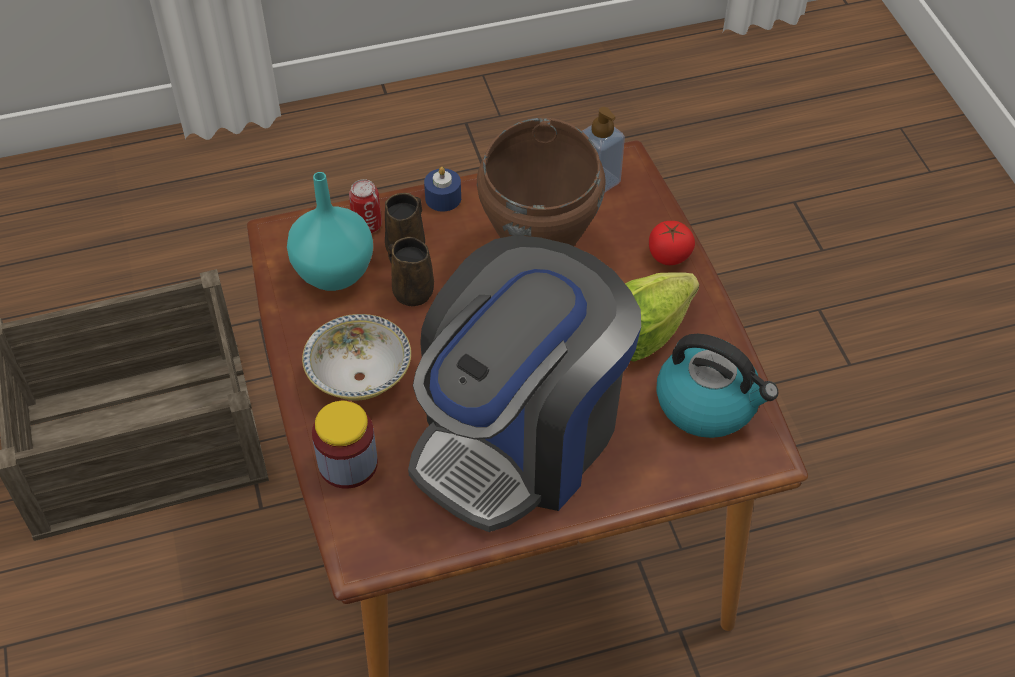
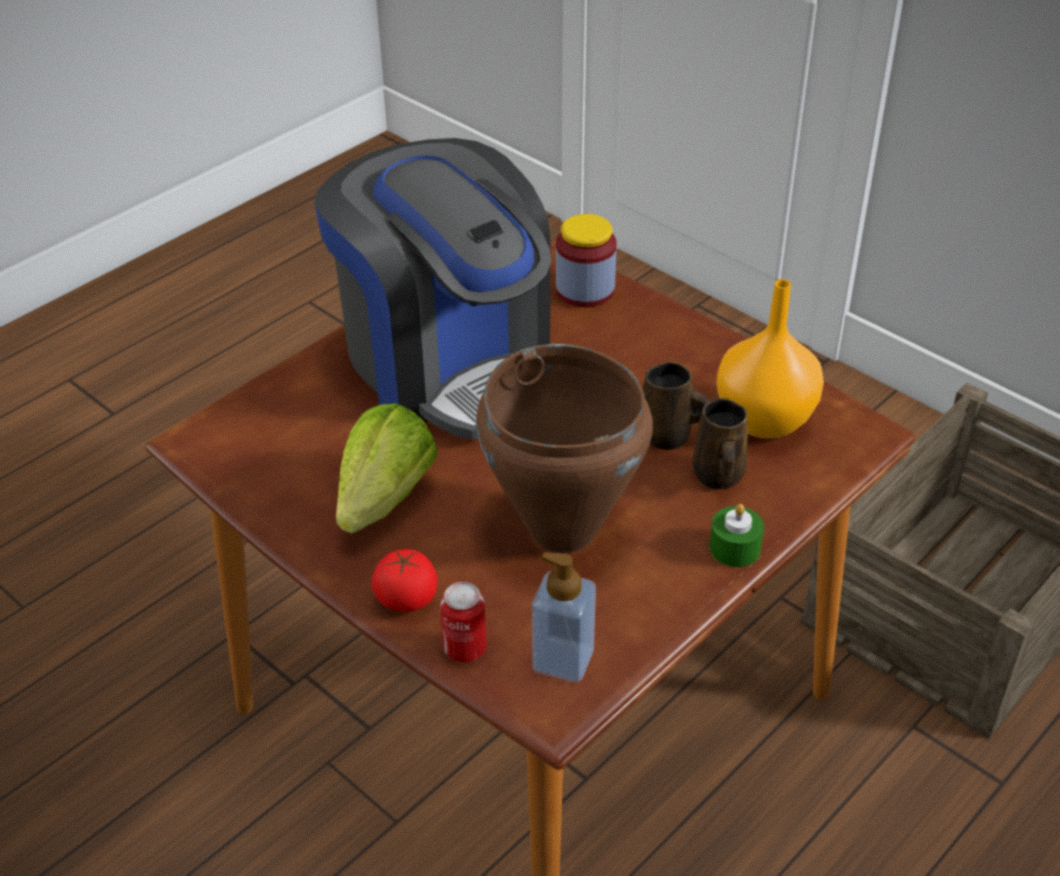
camera: 150 degrees right, 10 degrees down
(336, 273) = (762, 420): turquoise vase -> orange vase
(359, 376) = (641, 349): bowl -> none
(367, 225) = (785, 480): can -> can (465, 648)
(443, 198) = (734, 548): blue candle -> green candle
(520, 435) = (450, 364): coffee machine -> coffee machine turned 135 degrees clockwise
(708, 403) = (276, 460): kettle -> none

